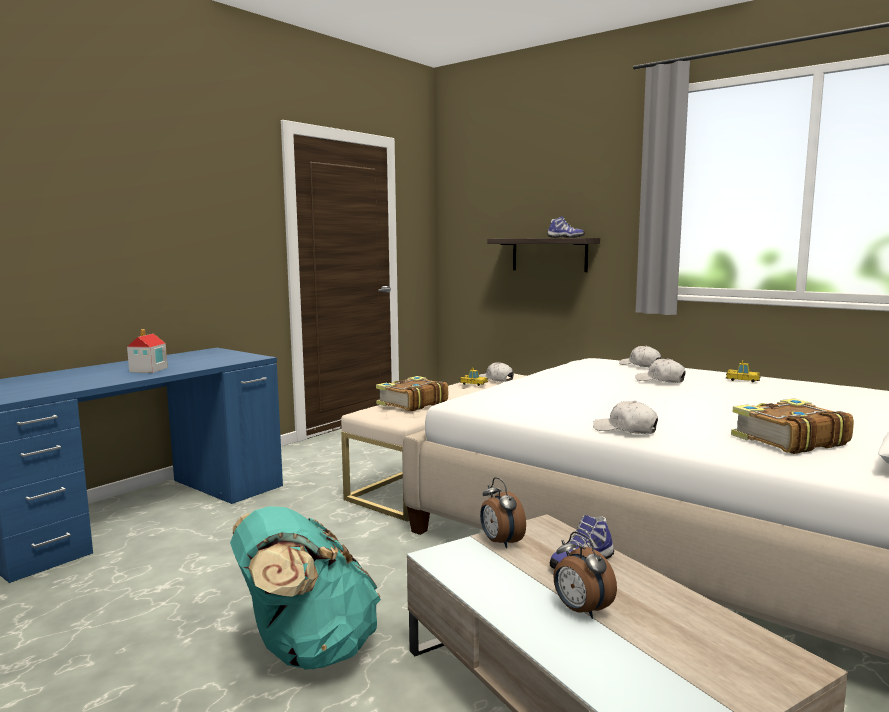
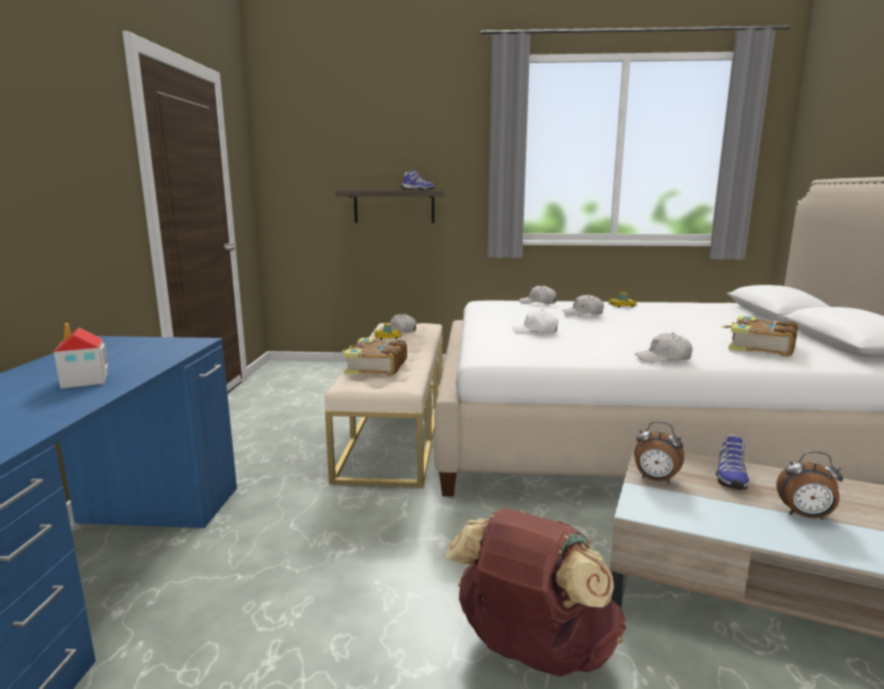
camera: 35 degrees left, 5 degrees up
(307, 650) = (532, 652): turquoise backpack -> brown backpack
(564, 389) = (535, 331): none -> white cap

